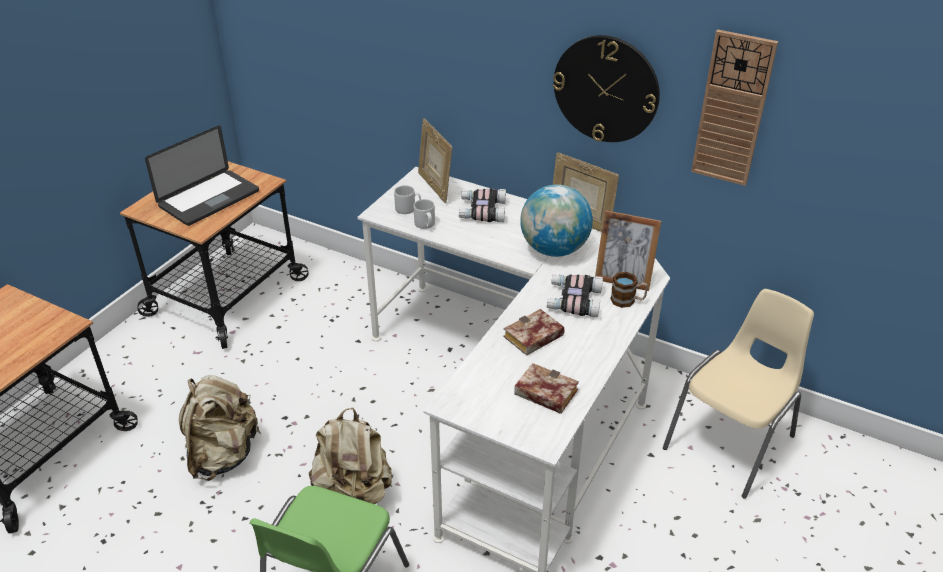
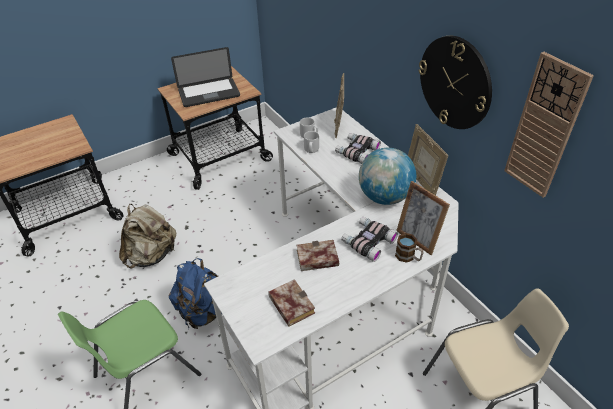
camera: 30 degrees right, 5 degrees up
(354, 493) = (203, 312): beige backpack -> blue backpack

